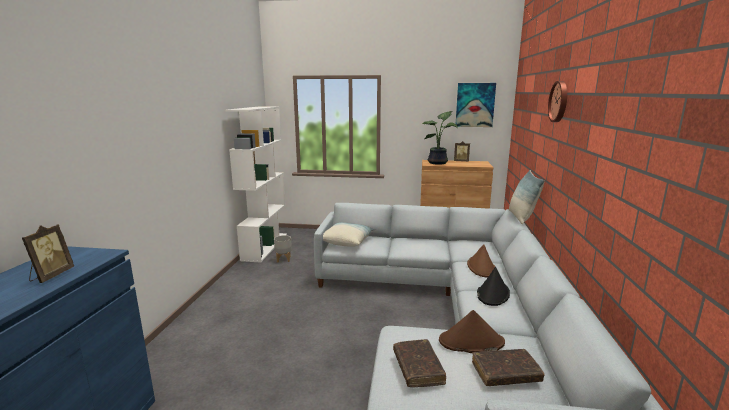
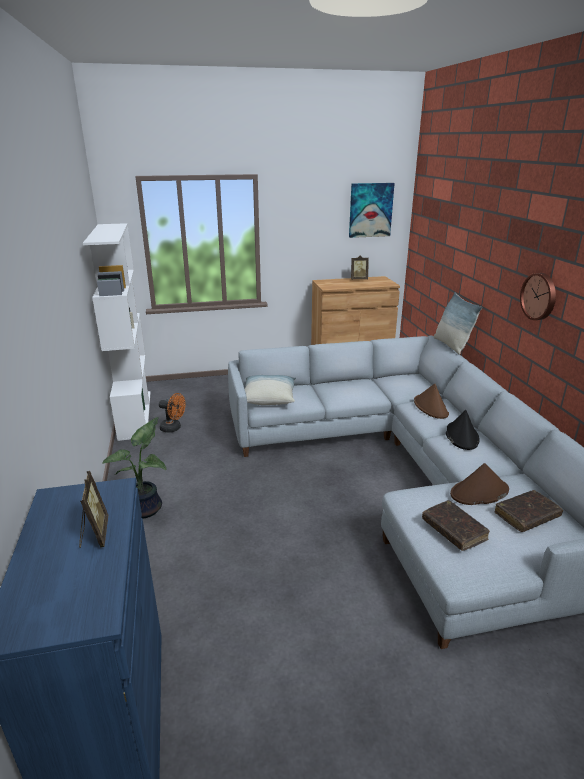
camera: 20 degrees left, 10 degrees up
(283, 259) = (173, 428): grey planter -> orange fan
(438, 163) = (336, 284): potted plant -> potted plant (147, 508)
(559, 101) = (503, 224): wall clock -> wall clock (539, 296)

